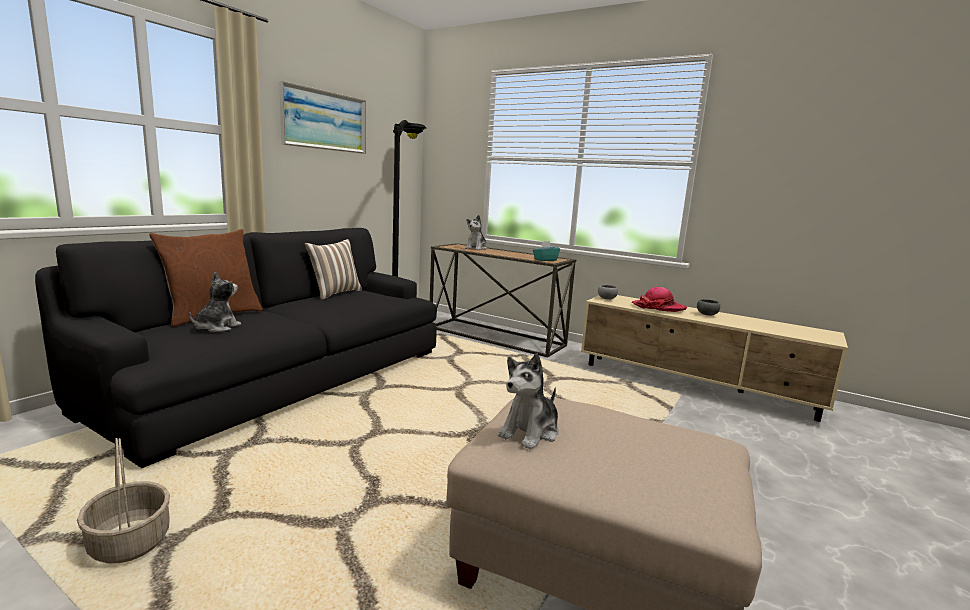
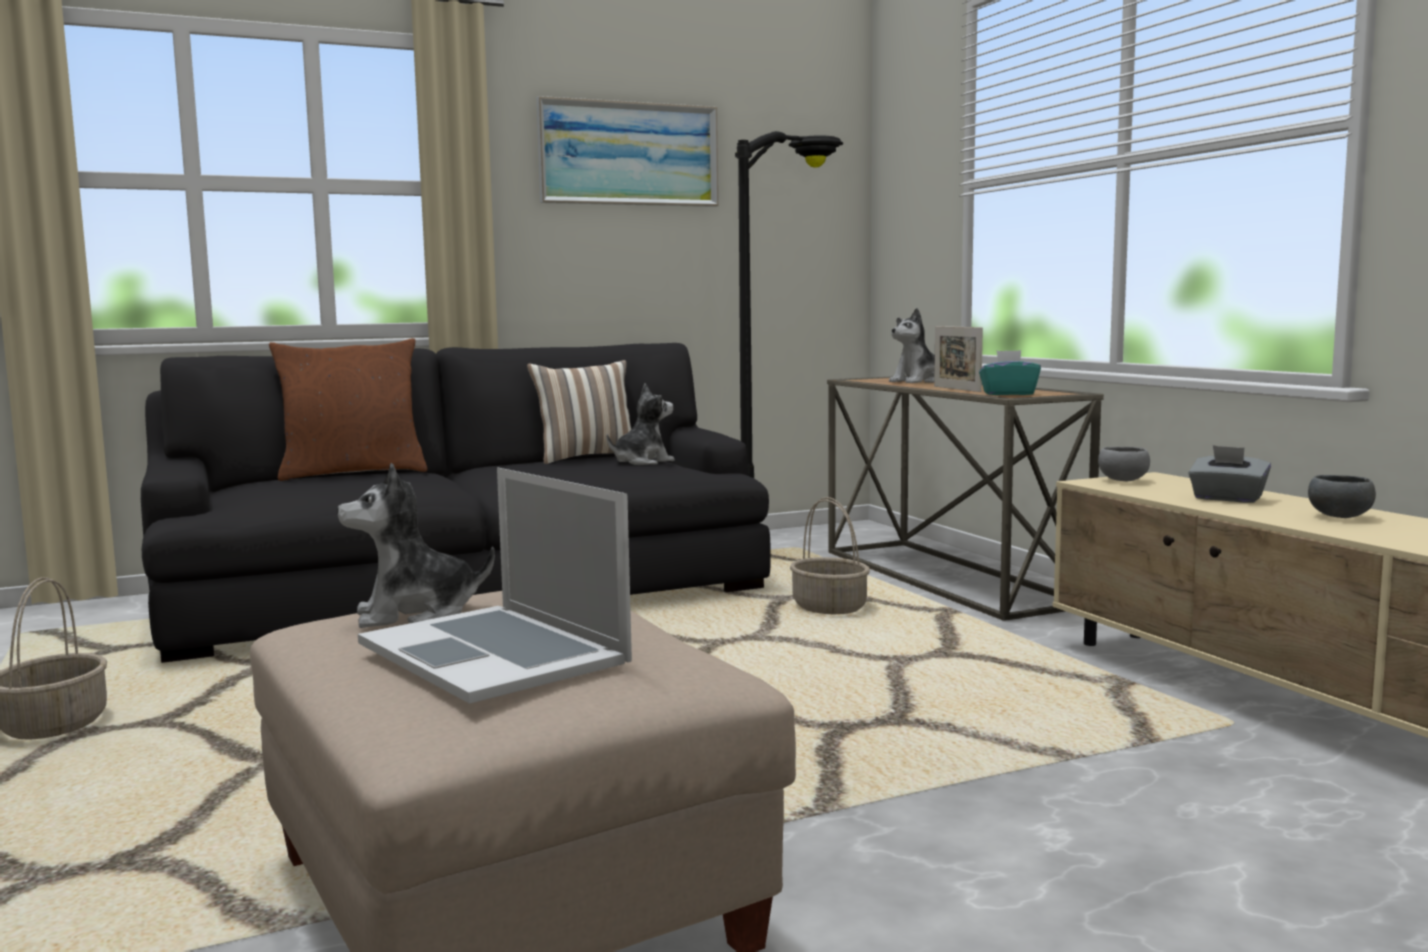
camera: 35 degrees right, 5 degrees down
(216, 328) = (324, 484): plush toy -> plush toy (642, 462)
(474, 360) = (830, 608): none -> basket
(510, 255) = (957, 389): none -> picture frame
(641, 453) = (494, 652): none -> laptop
(658, 307) = (1227, 499): hat -> grey tissue box

